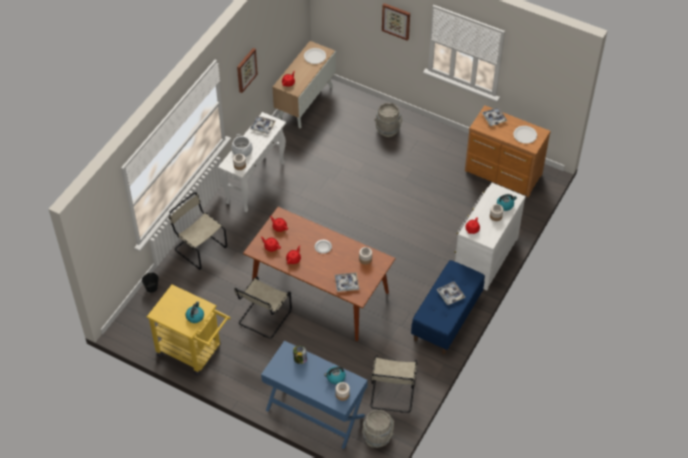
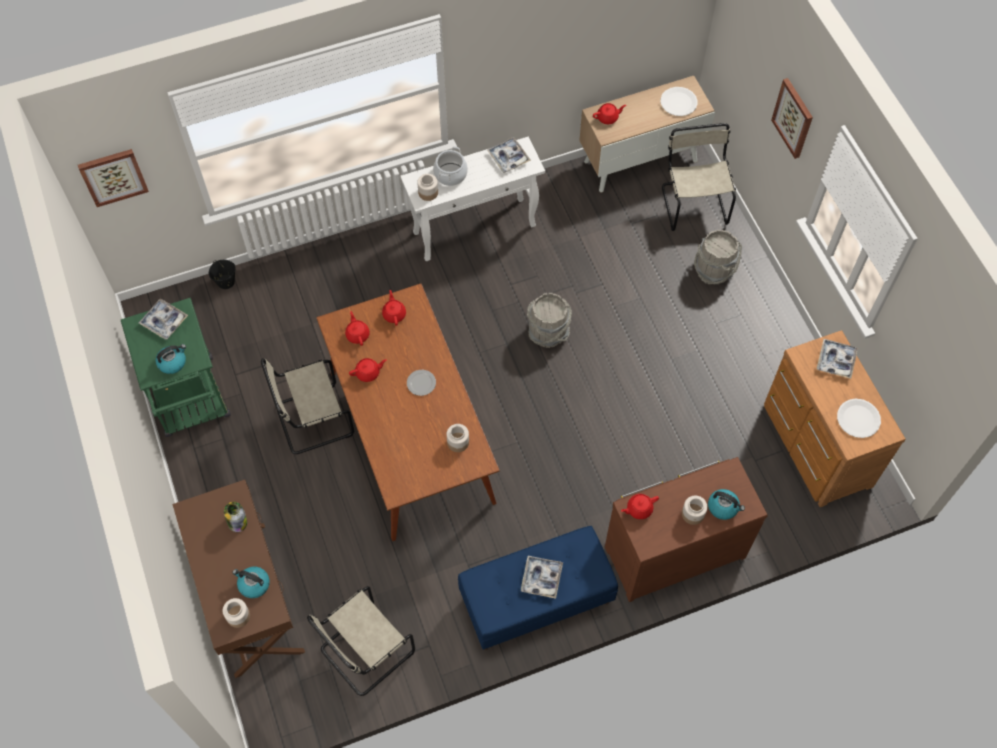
camera: 40 degrees right, 10 degrees up
(194, 352) = (192, 403): yellow cart -> green cart
(199, 248) = (327, 269): beige chair -> beige chair (693, 203)
(246, 70) = (519, 60): picture -> picture (113, 176)
(315, 413) = (249, 598): blue console table -> brown console table
(346, 284) = (399, 459): tray -> tray (164, 321)
(377, 437) = (290, 696): grey bucket -> grey bucket (548, 333)
(484, 256) = (672, 549): white dresser -> brown dresser

